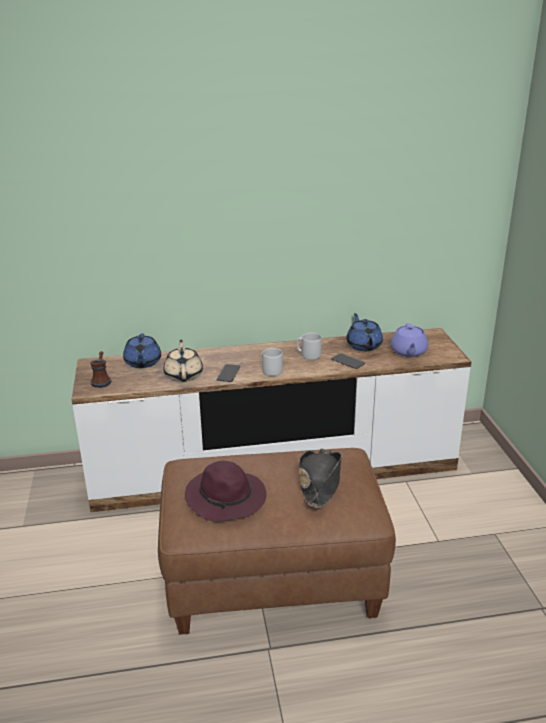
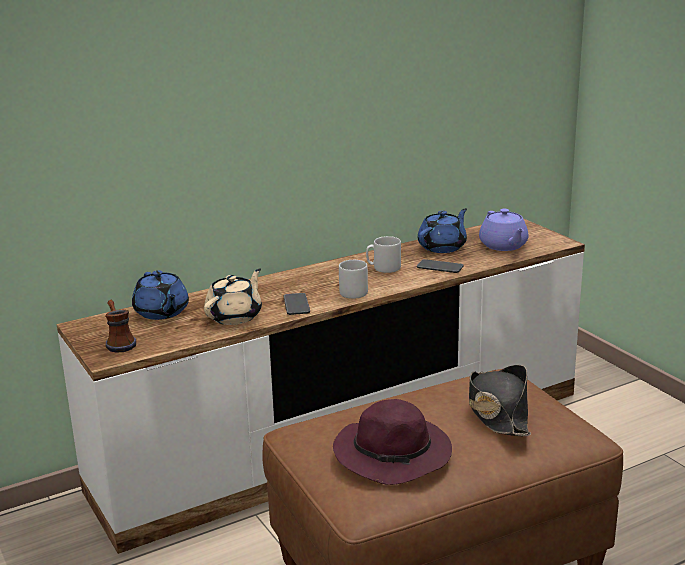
camera: 20 degrees left, 5 degrees down
(184, 375) = (235, 316): beige teapot -> beige teapot turned 60 degrees clockwise
(364, 345) = (443, 247): blue teapot -> blue teapot turned 75 degrees clockwise

